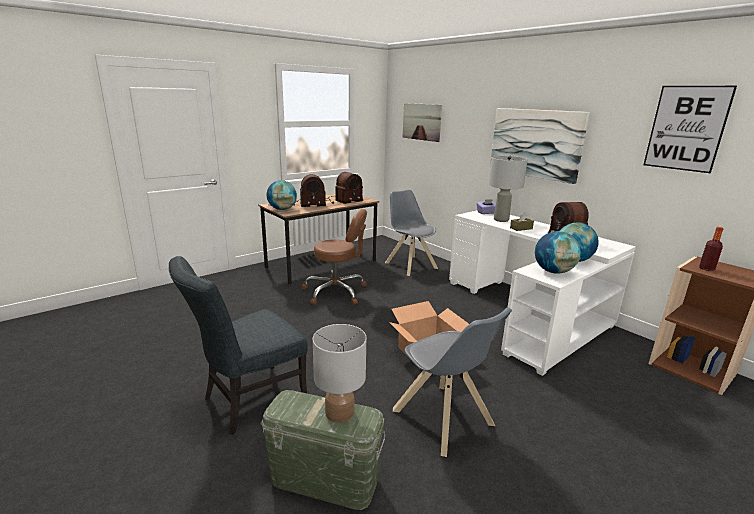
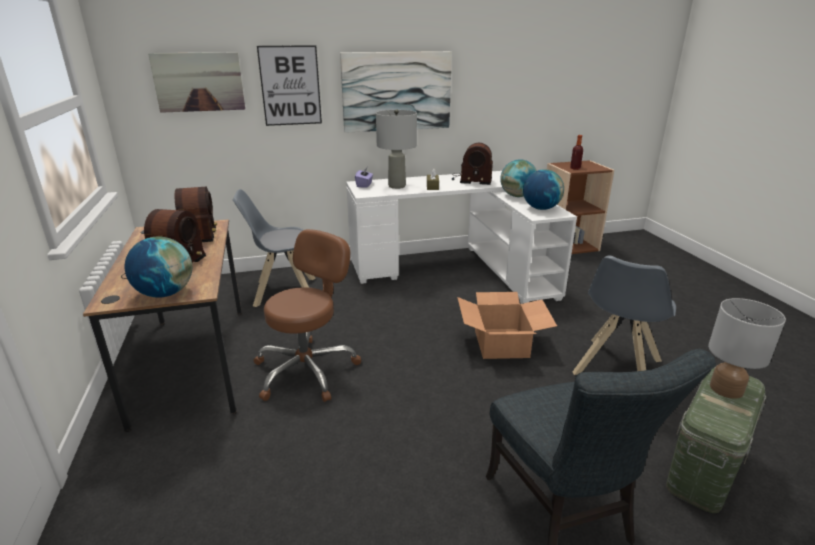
camera: 65 degrees left, 5 degrees up
(444, 419) = (616, 368): grey chair -> grey chair turned 135 degrees clockwise
(686, 128) = (529, 61): picture -> picture (290, 86)

